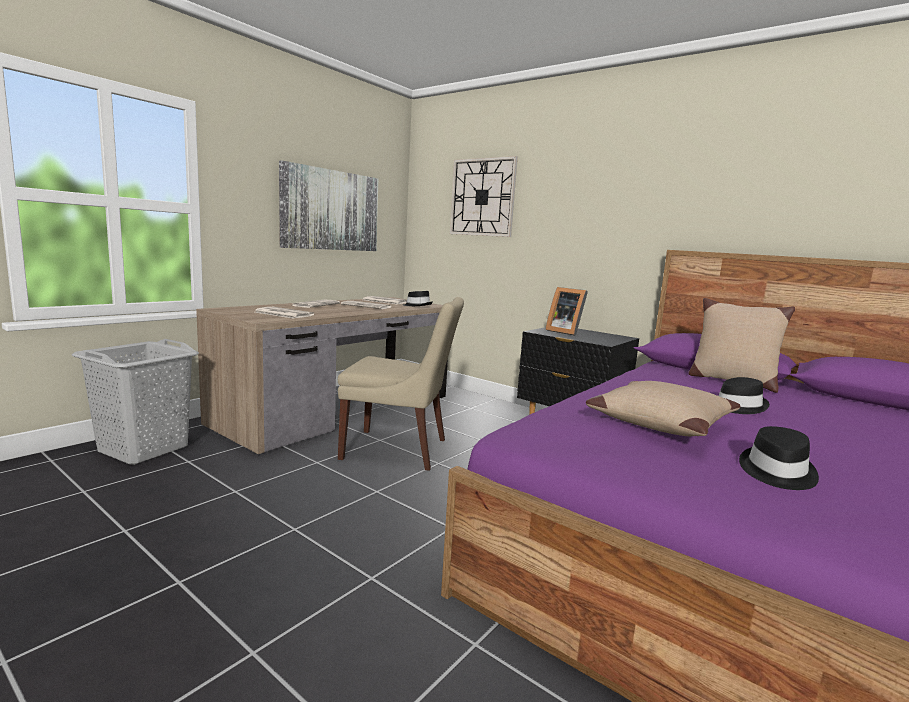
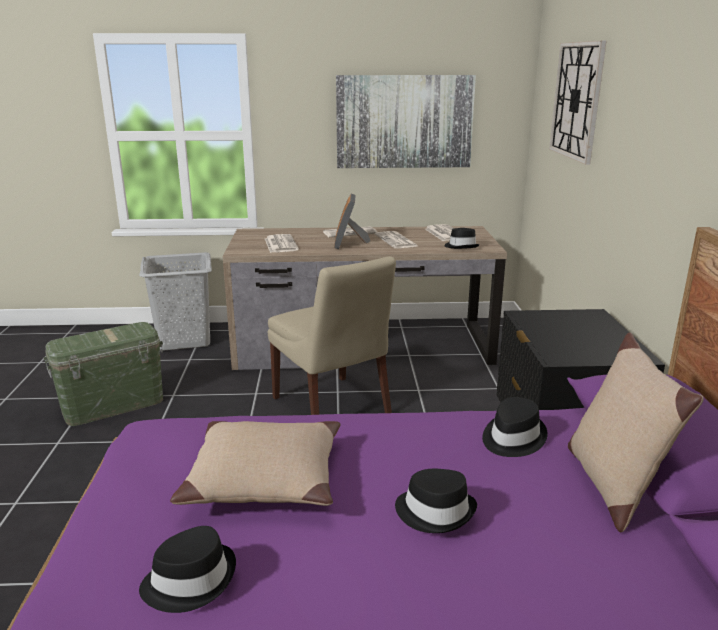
camera: 50 degrees right, 10 degrees up
(178, 524) = (113, 405): none -> green storage box
(564, 332) = (566, 324): picture frame -> picture frame (349, 244)
(666, 378) = (512, 438): none -> black hat

